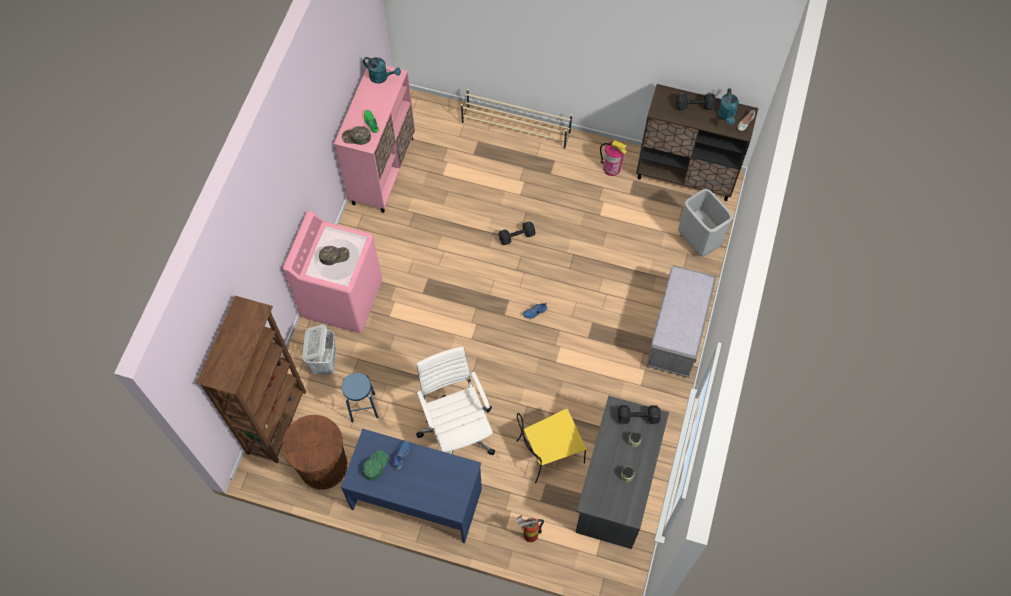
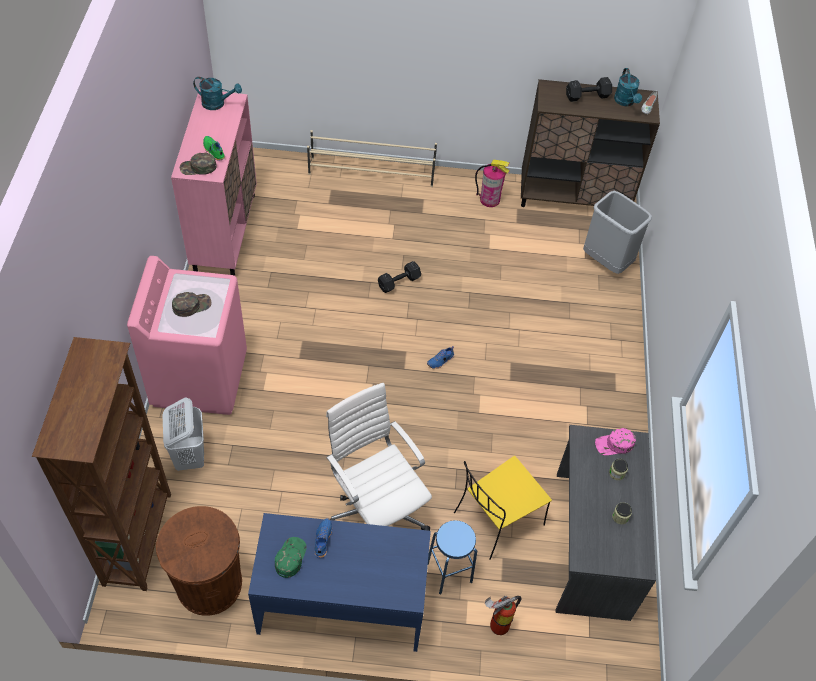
camera: 15 degrees left, 10 degrees down
(363, 407) = (249, 502): blue stool -> blue stool (449, 572)
(639, 417) = (614, 444): black dumbbell -> pink cap
(677, 333) = (612, 361): grey bench -> none

